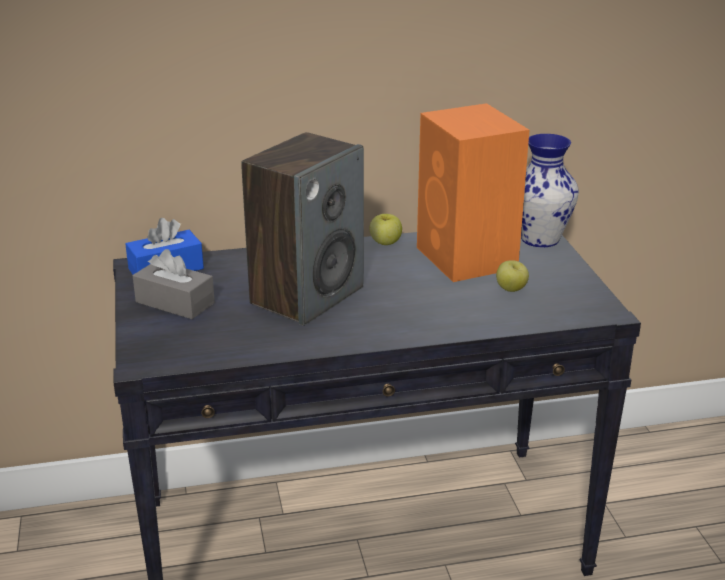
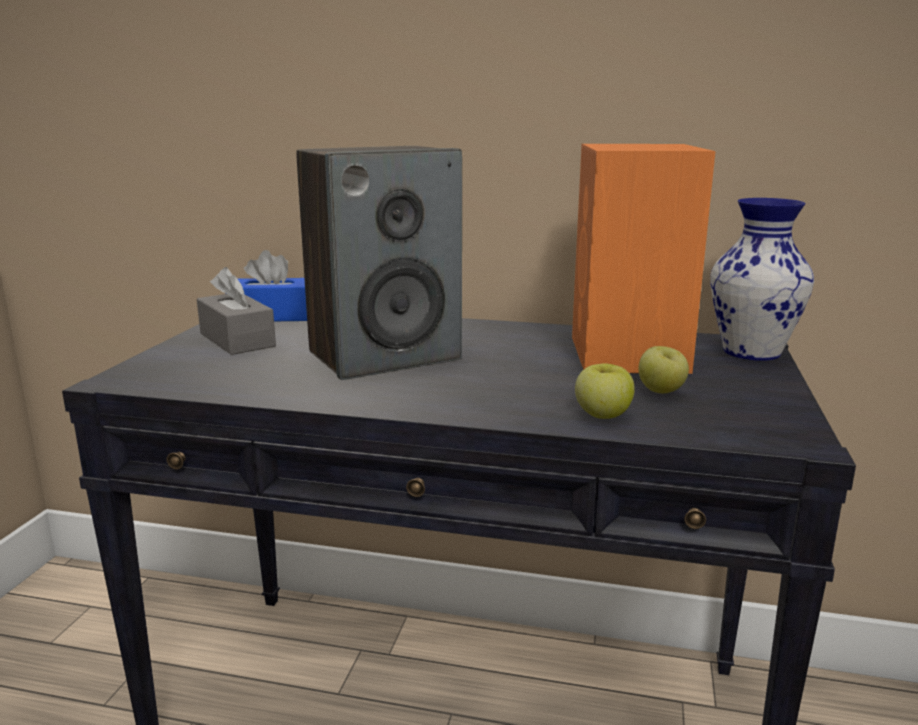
camera: 25 degrees right, 10 degrees down
(385, 242) = (538, 328): apple -> apple (602, 415)

